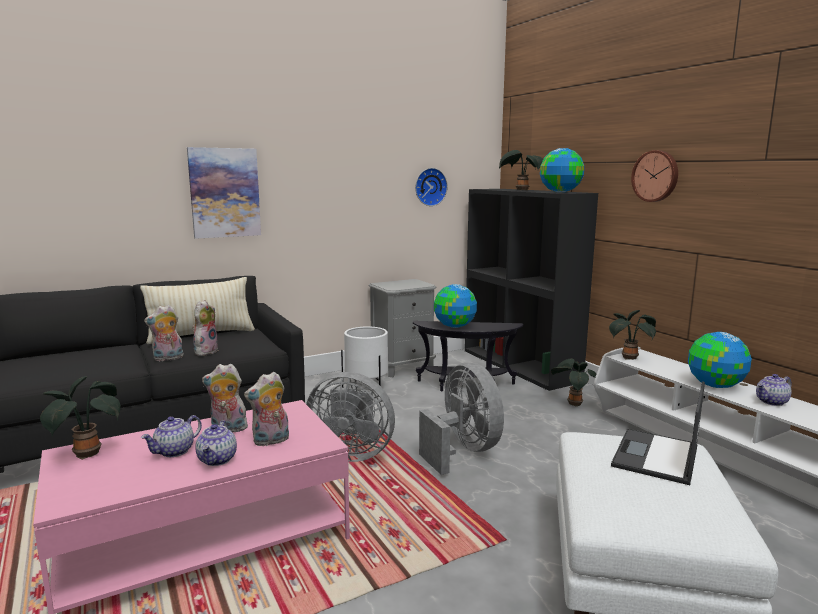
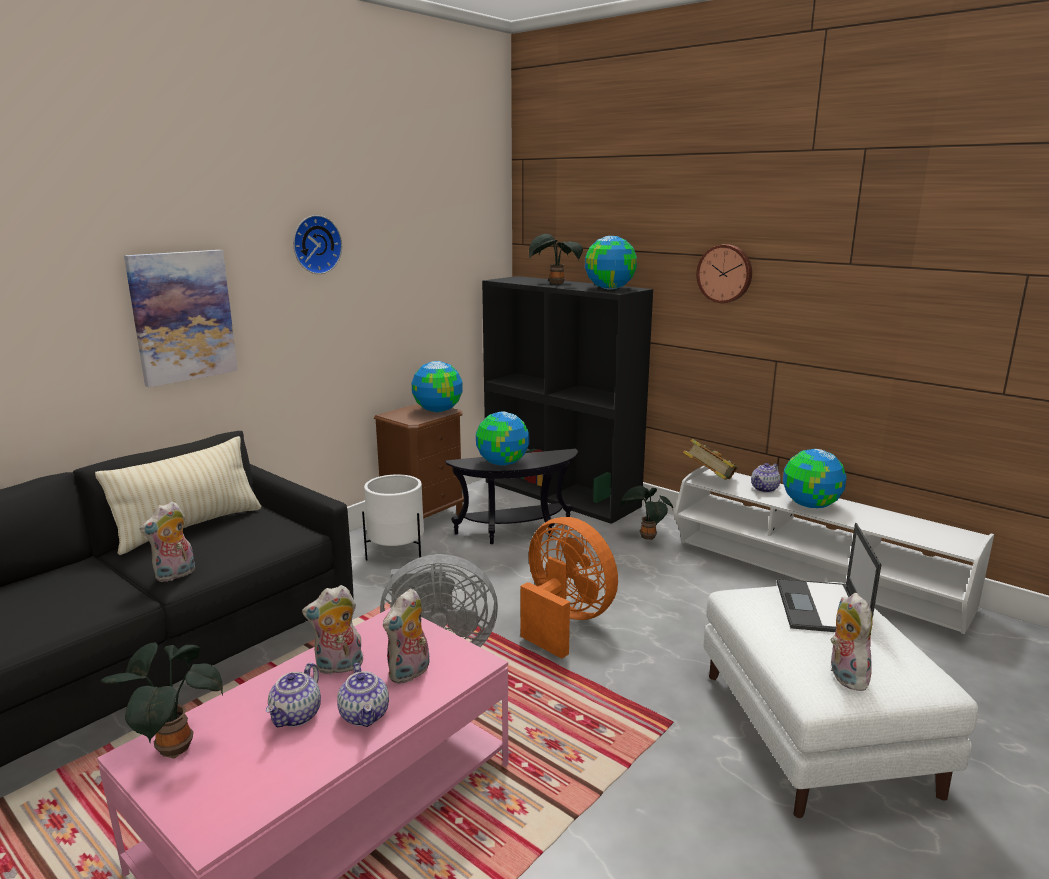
camera: 20 degrees left, 5 degrees up
(205, 351) = (221, 554): plush toy -> plush toy (844, 676)
(403, 367) = (424, 517): grey nightstand -> brown nightstand
(417, 284) = (437, 410): none -> globe
(429, 187) = (437, 281): wall clock -> wall clock (315, 244)
(463, 451) = (564, 621): grey fan -> orange fan
(628, 357) = (709, 480): potted plant -> book
(772, 402) = (869, 518): teapot -> teapot (764, 489)

